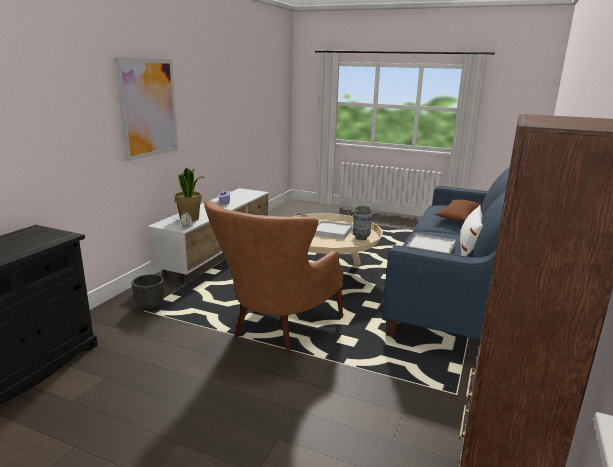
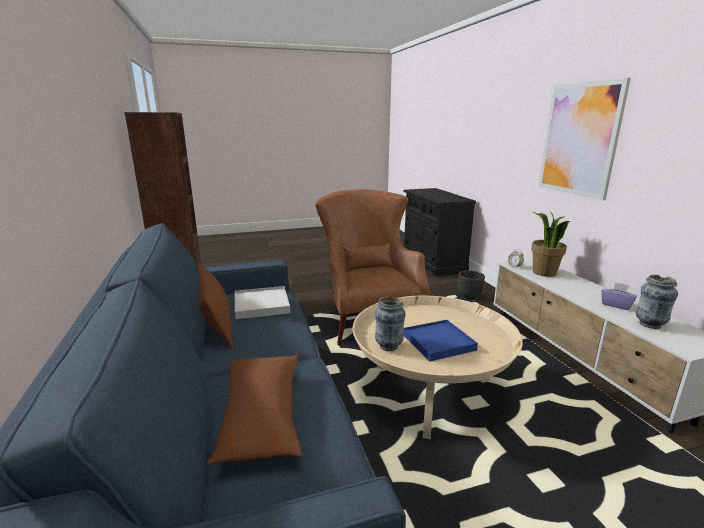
camera: 140 degrees right, 0 degrees up
(241, 197) = (650, 324): none -> vase
(332, 232) = (438, 342): white tray -> blue tray
(469, 248) = (216, 324): white pillow -> brown pillow

